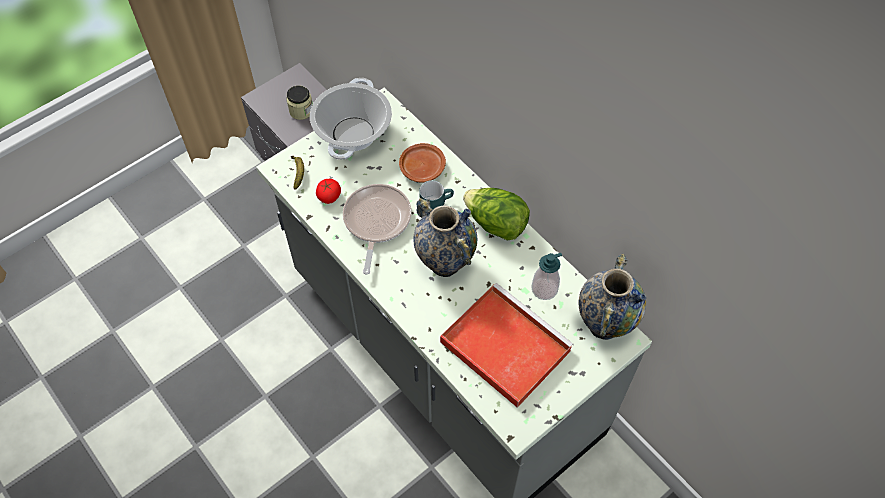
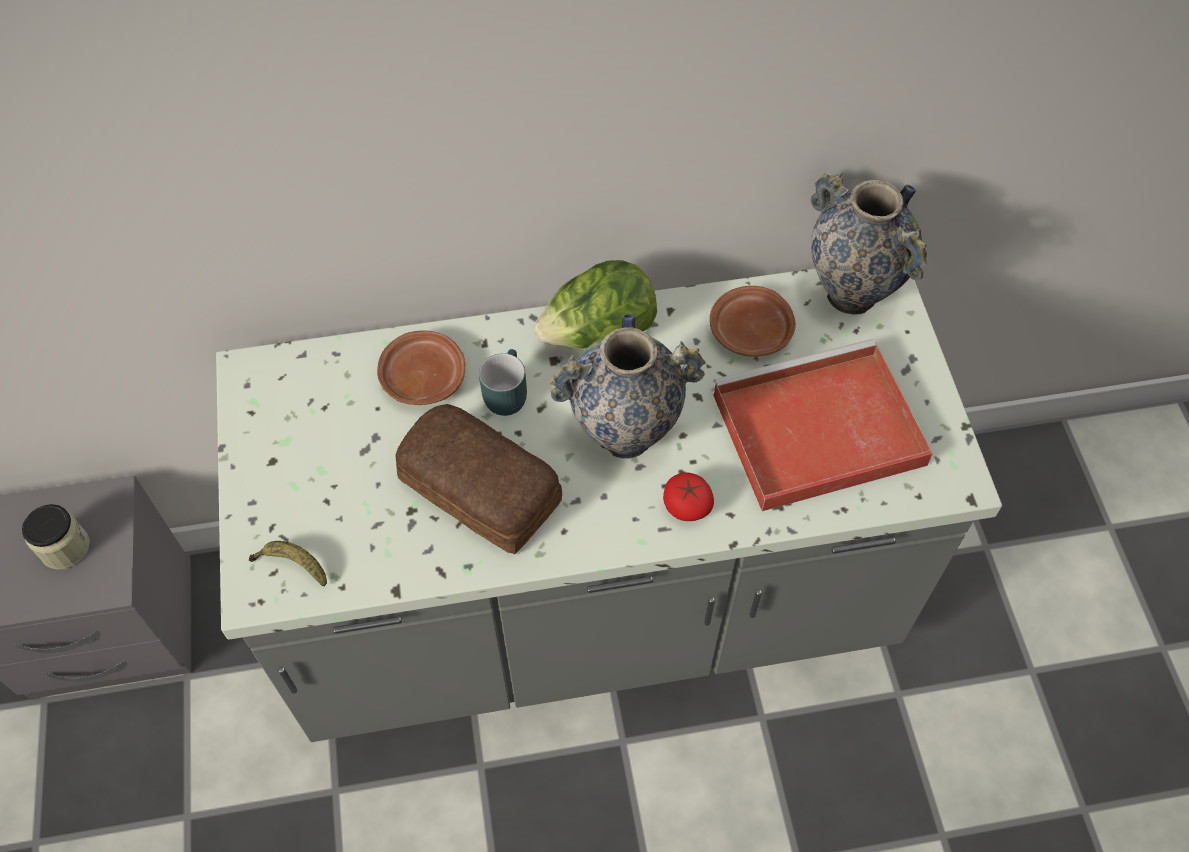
camera: 60 degrees left, 0 degrees up
(329, 196) = (377, 539): tomato -> tomato (686, 506)
(353, 134) = (277, 441): cooking pot -> none
(376, 222) = (480, 492): frying pan -> bread
(544, 289) = (750, 332): soap dispenser -> brown plate

